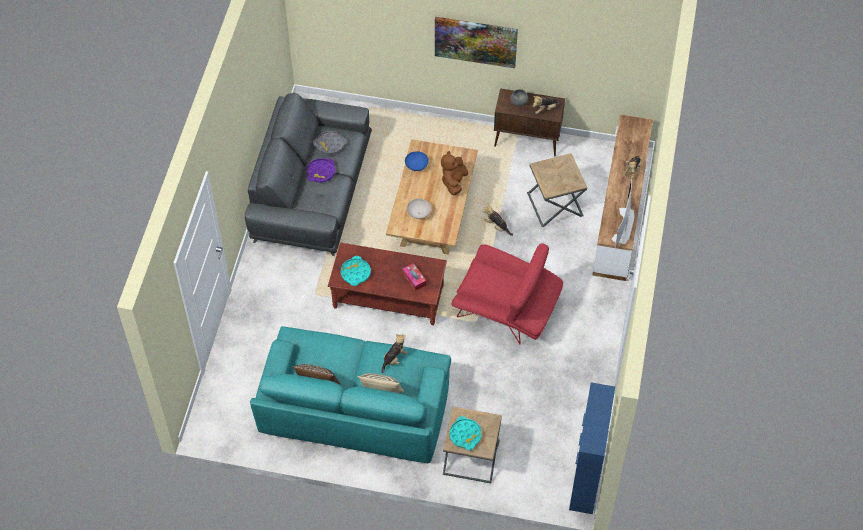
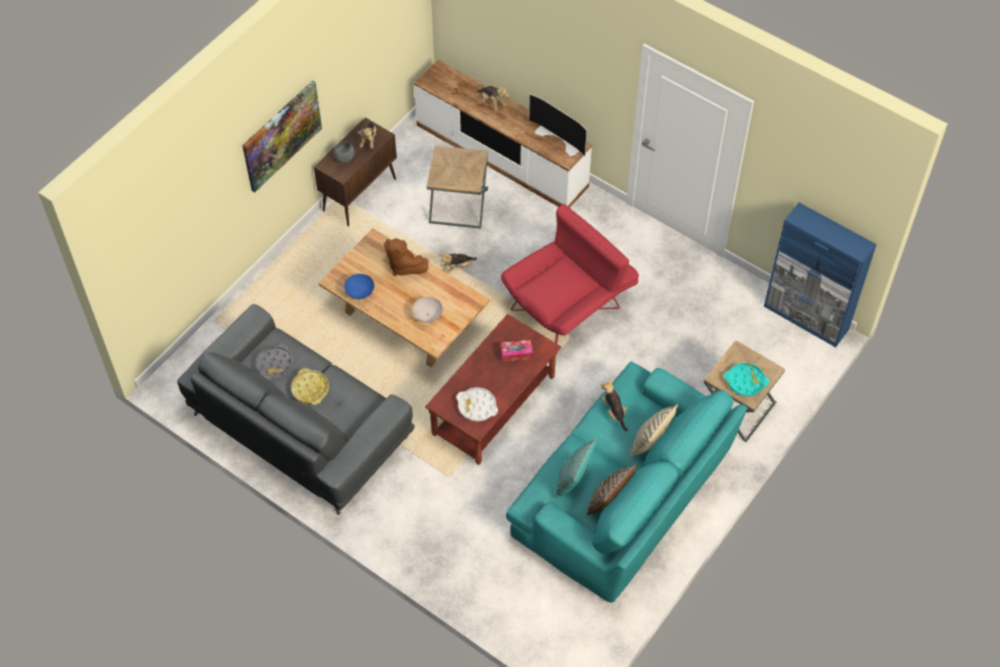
camera: 65 degrees left, 0 degrees up
(321, 172) = (310, 389): purple tray -> yellow tray
(322, 354) = (573, 480): none -> turquoise pillow
(355, 273) = (477, 406): turquoise tray -> white tray

